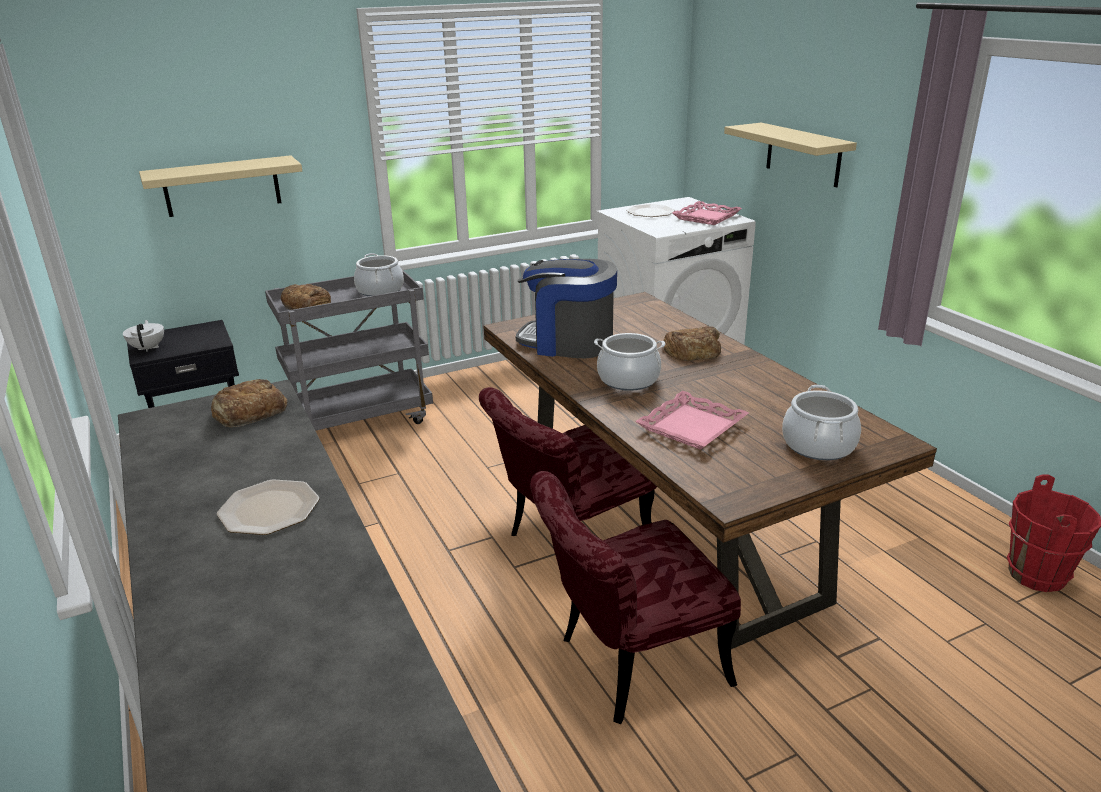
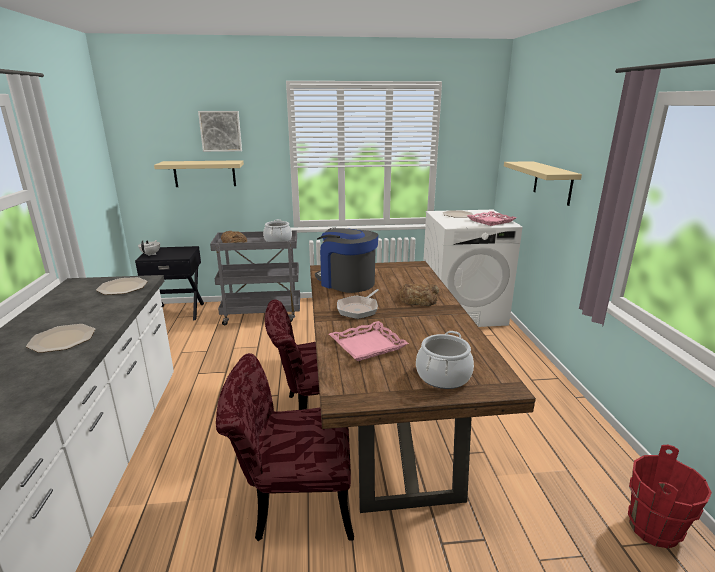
camera: 20 degrees right, 5 degrees down
(247, 105) = (221, 131): none -> picture
(248, 412) = (122, 287): bread -> plate
(628, 379) = (359, 309): cooking pot -> frying pan

